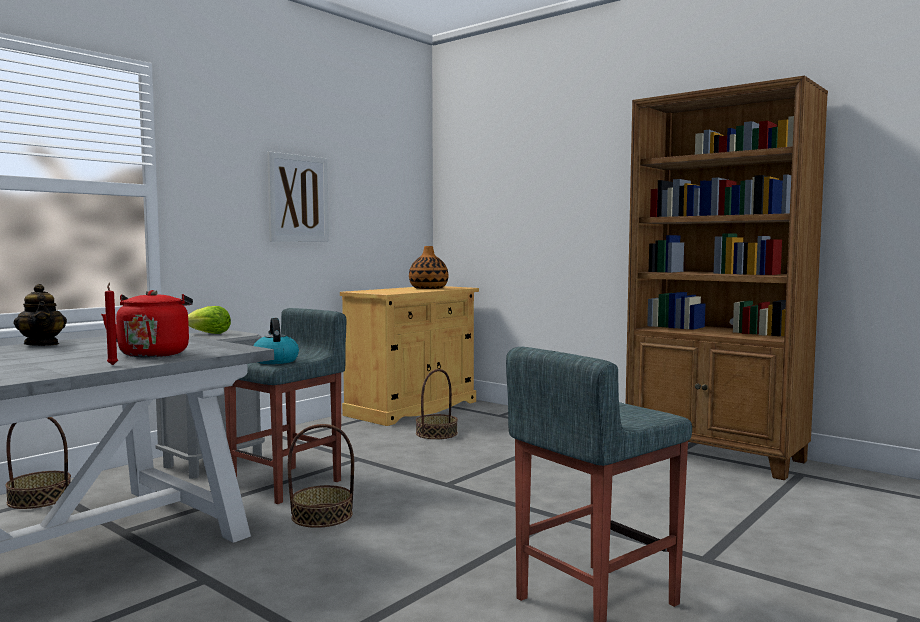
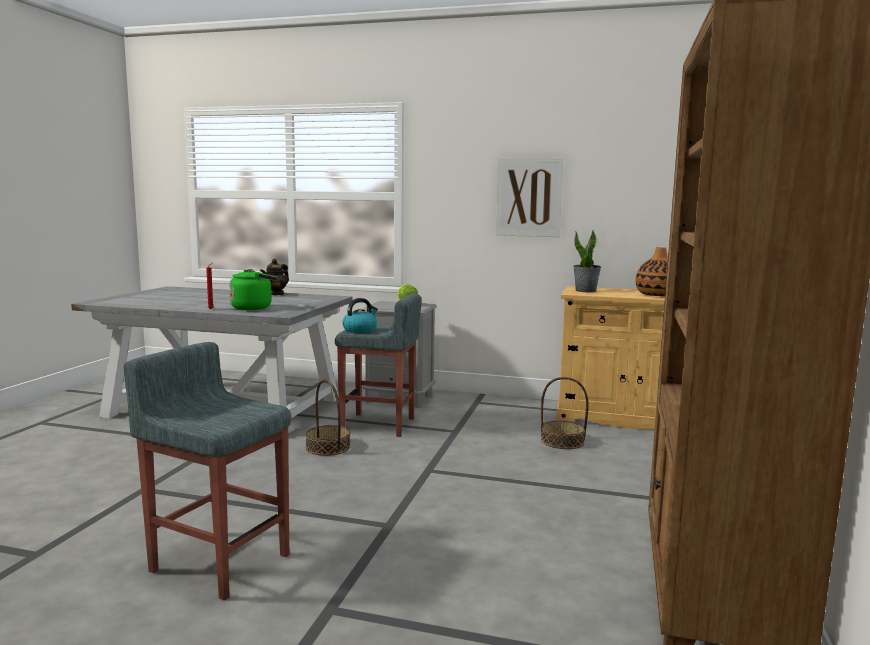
camera: 65 degrees right, 5 degrees up
(40, 498) = (306, 385): basket -> none
(154, 353) = (254, 308): red kettle -> green kettle
(380, 291) = (586, 291): none -> potted plant

